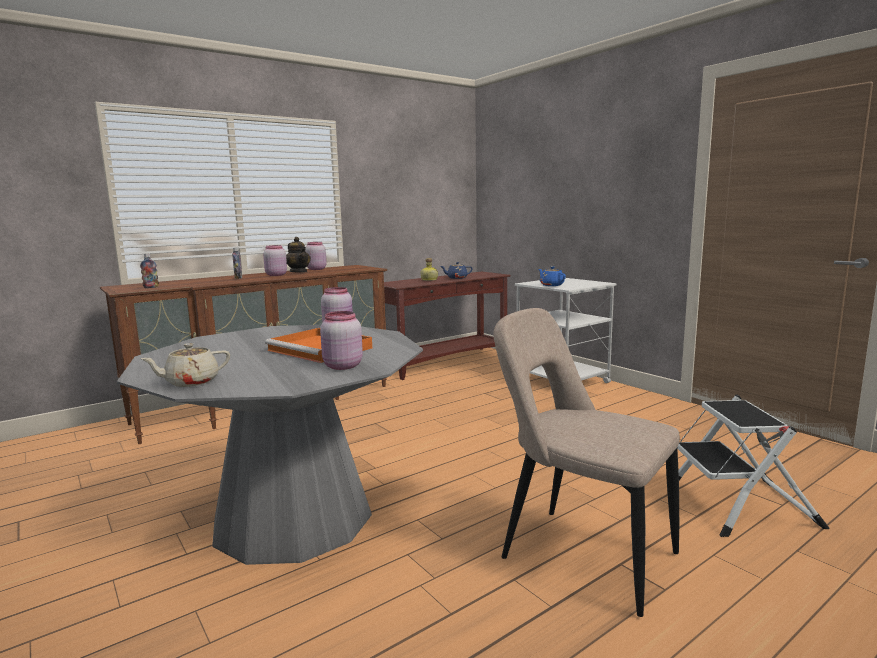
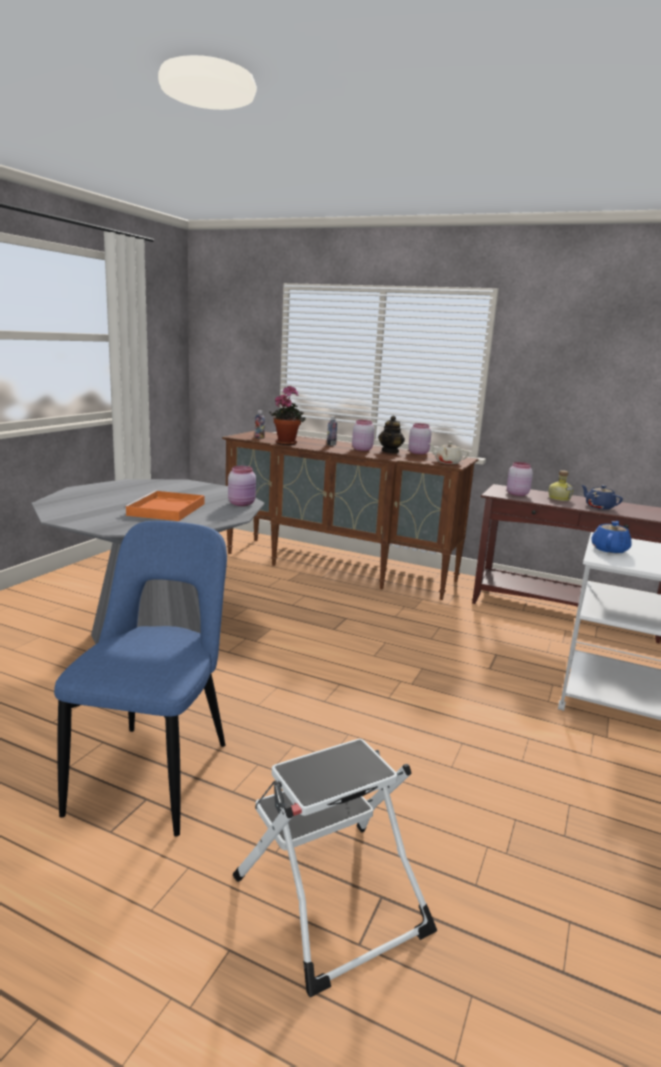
camera: 60 degrees right, 5 degrees up
(191, 382) = (66, 499): beige teapot -> beige teapot (447, 462)
(200, 284) = (287, 443): none -> potted plant
(341, 366) = (117, 521): pink jar -> pink jar (516, 494)
(580, 554) = (155, 772): beige chair -> blue chair

